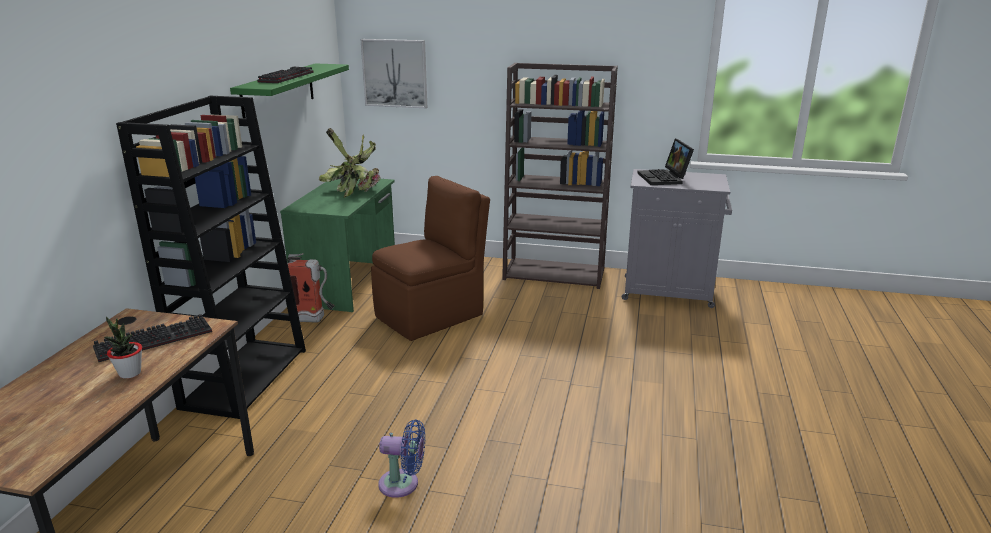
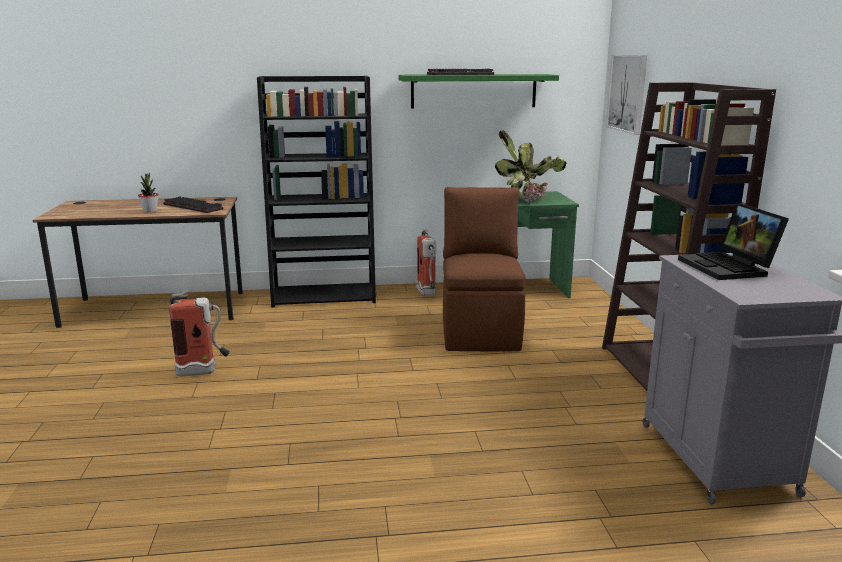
camera: 70 degrees right, 5 degrees down
(403, 484) = (204, 372): blue fan -> fire extinguisher
(432, 315) = (480, 331): brown chair -> brown chair turned 120 degrees counterclockwise
(664, 178) = (730, 267): laptop -> laptop turned 75 degrees counterclockwise

